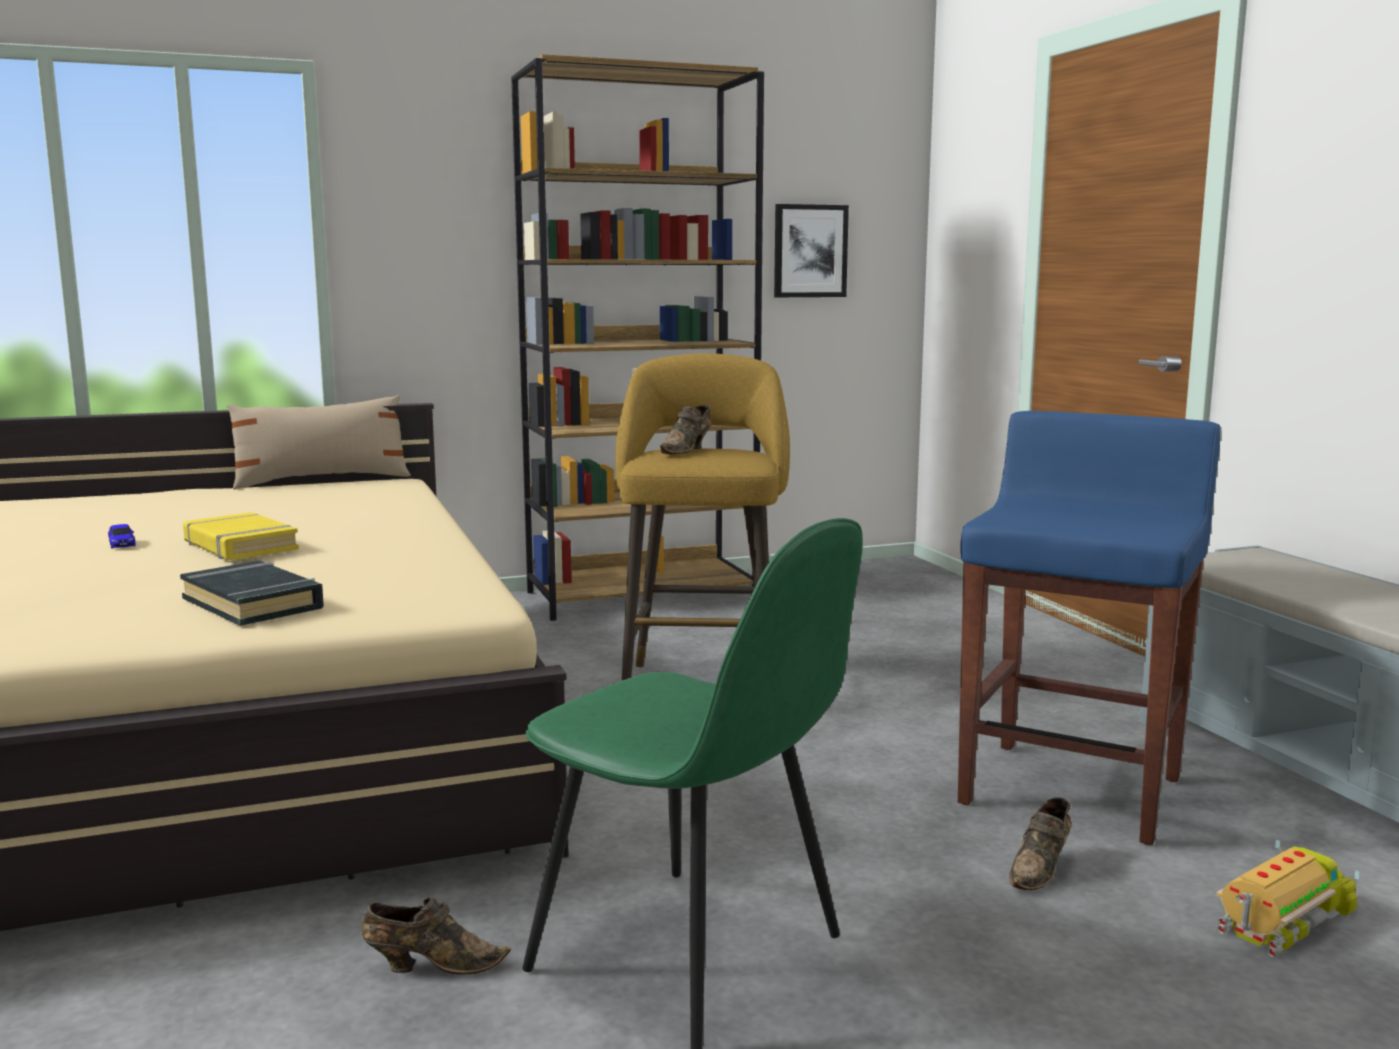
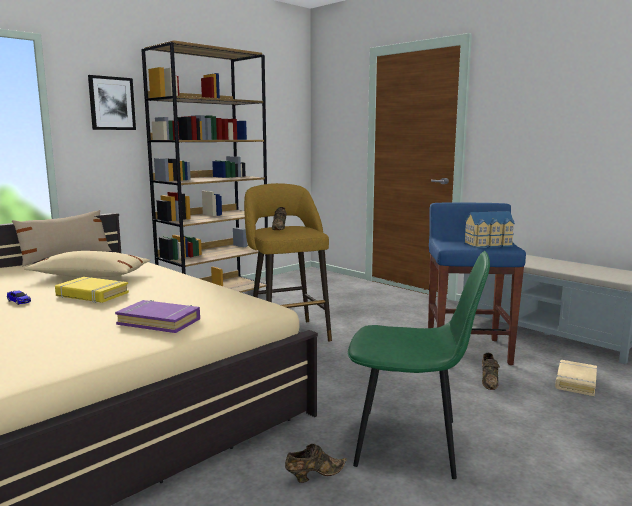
camera: 25 degrees left, 0 degrees up
(253, 603) = (159, 321): black book -> purple book
(297, 516) = (90, 276): none -> beige pillow
(810, 251) = (268, 135): picture -> picture (112, 103)
(1112, 524) = (489, 245): none -> toy house
(1286, 920) = (575, 381): toy truck -> beige book

